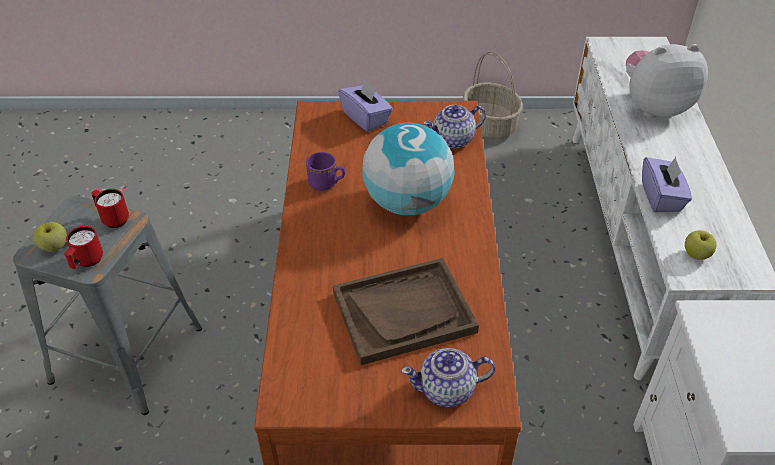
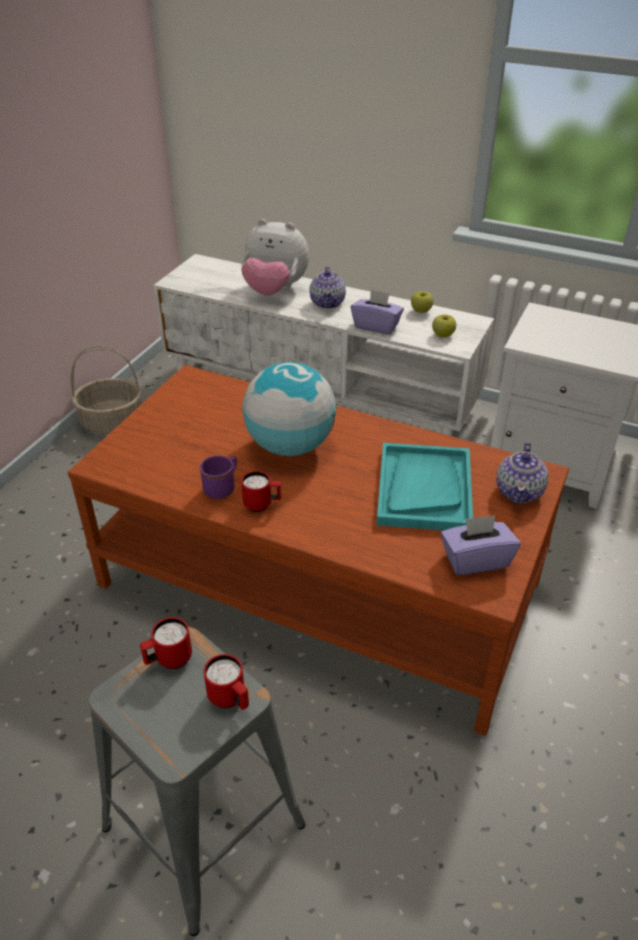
camera: 65 degrees left, 5 degrees down
(54, 247) = (178, 730): apple -> apple (421, 311)
(318, 213) = (262, 505): none -> red mug
(366, 118) = (146, 434): purple tissue box -> purple tissue box (475, 559)
(404, 312) = (424, 489): brown tray -> turquoise tray
(454, 139) = (227, 393): teapot -> teapot (328, 303)
(654, 107) = (274, 290): plush toy -> plush toy turned 90 degrees counterclockwise

